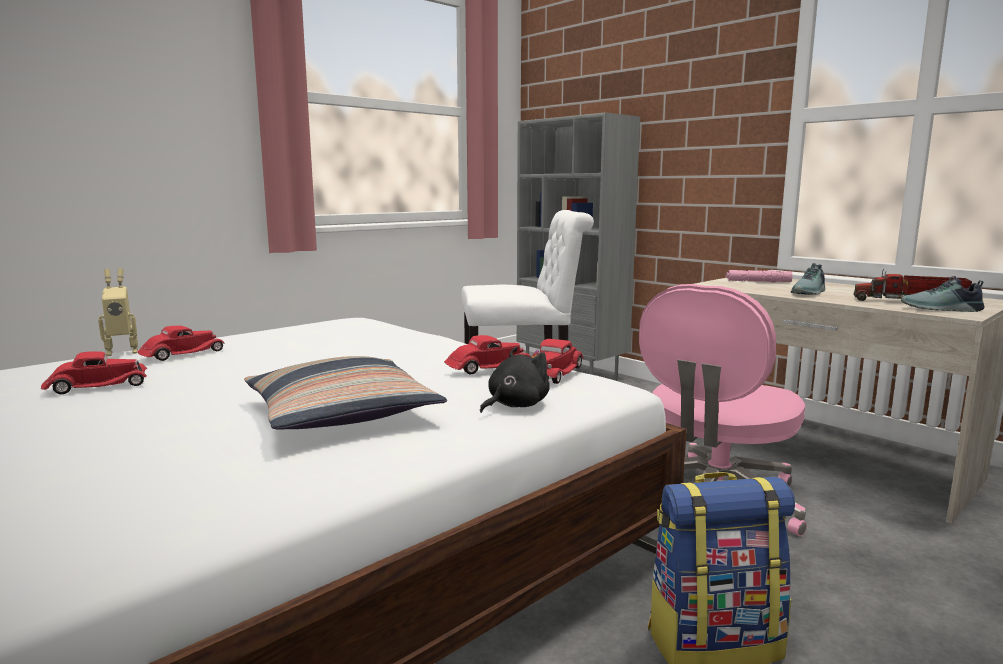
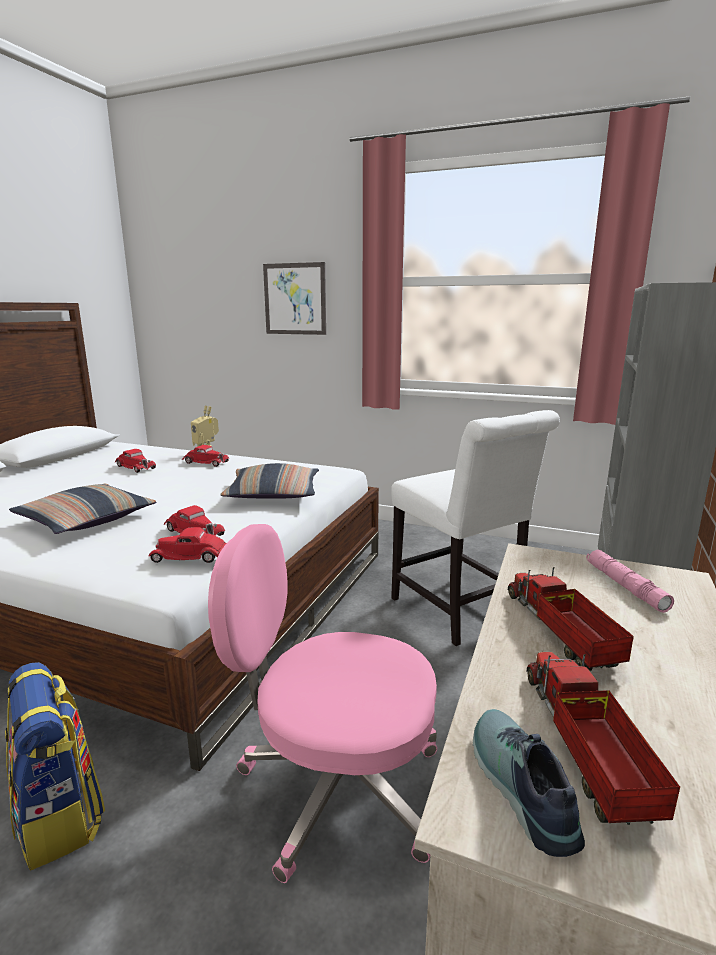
camera: 65 degrees right, 5 degrees up
(129, 103) = (295, 299): none -> picture
(392, 341) = (273, 494): none -> pillow
(515, 405) = (106, 559): black plush toy -> none
(810, 293) = (559, 632): shoe -> toy truck

